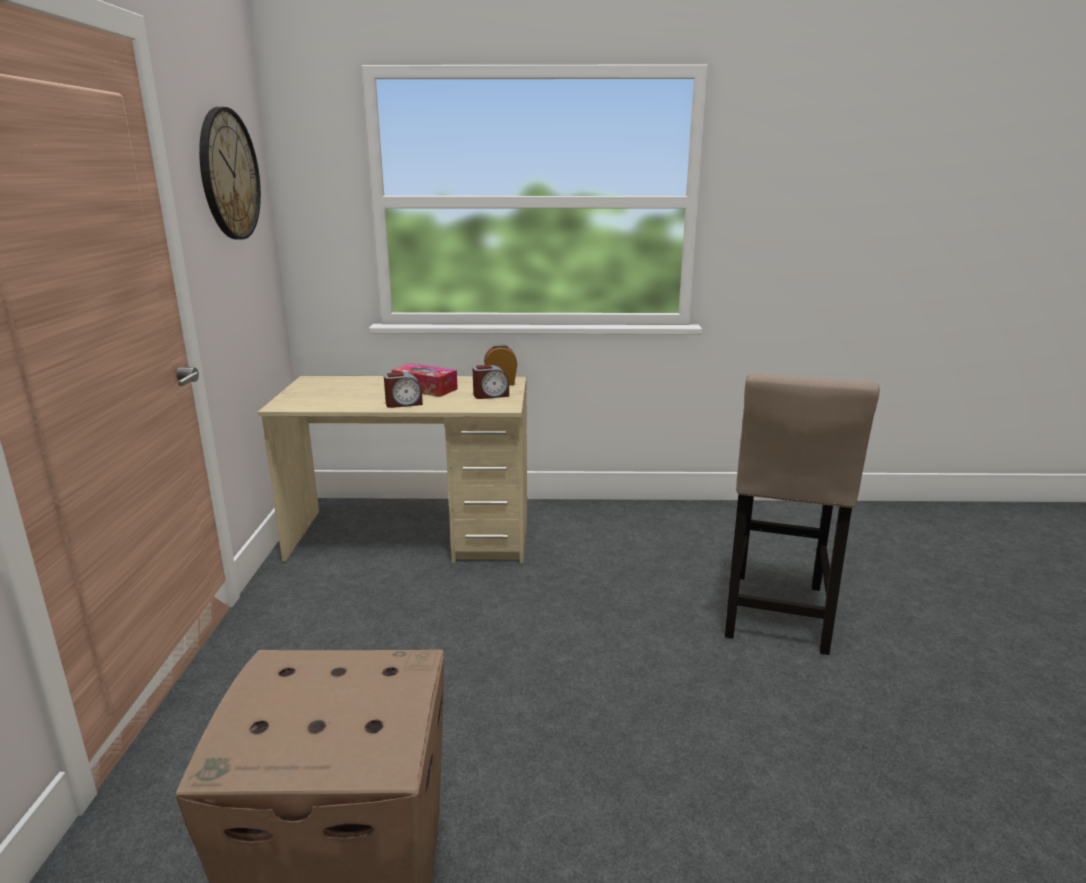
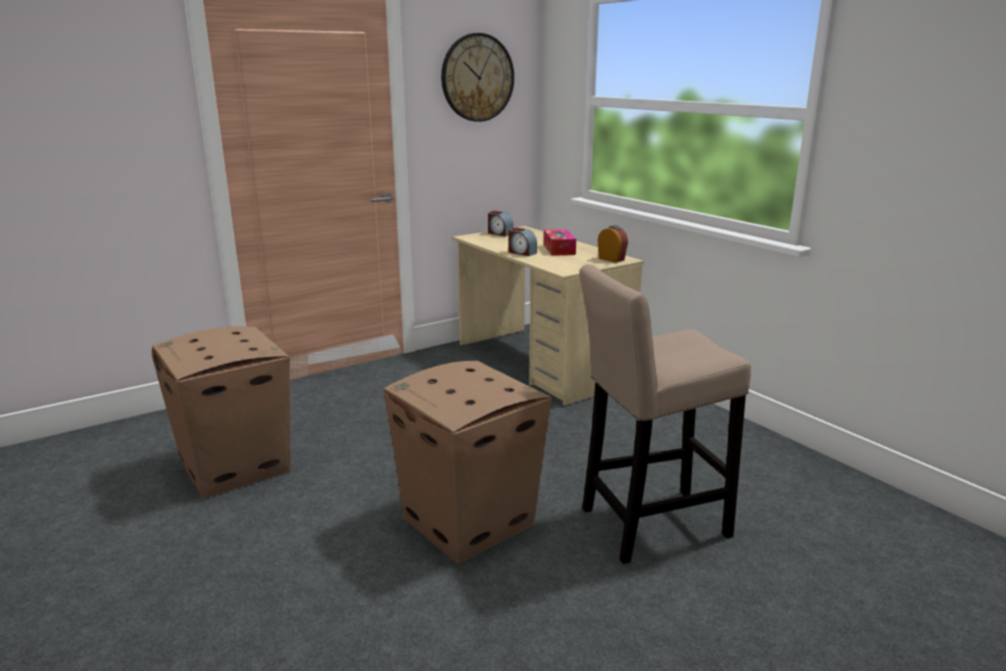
camera: 55 degrees right, 0 degrees up
(490, 395) = (580, 263): alarm clock -> alarm clock (499, 233)
(697, 717) = (469, 522): none -> cardboard box

